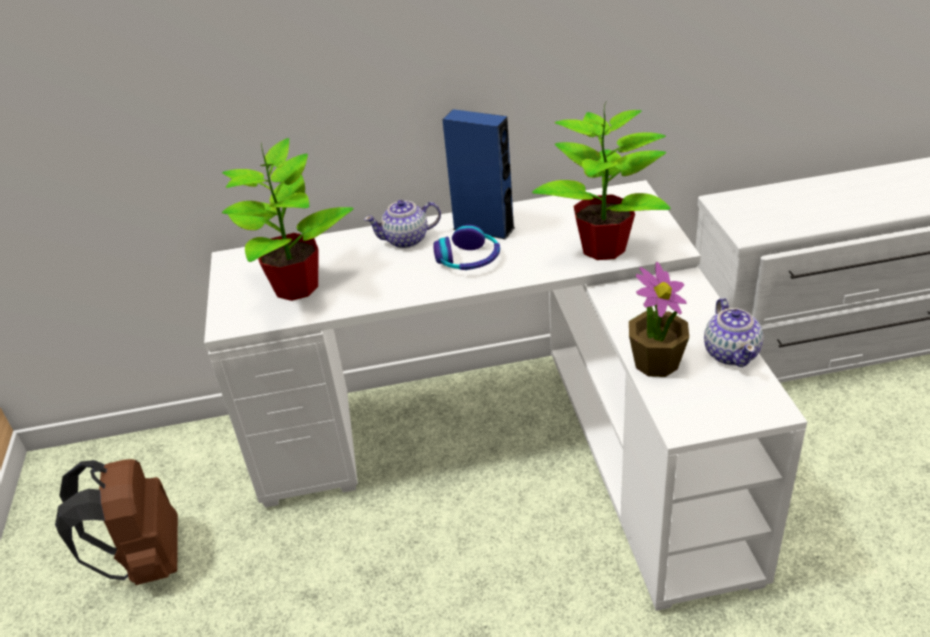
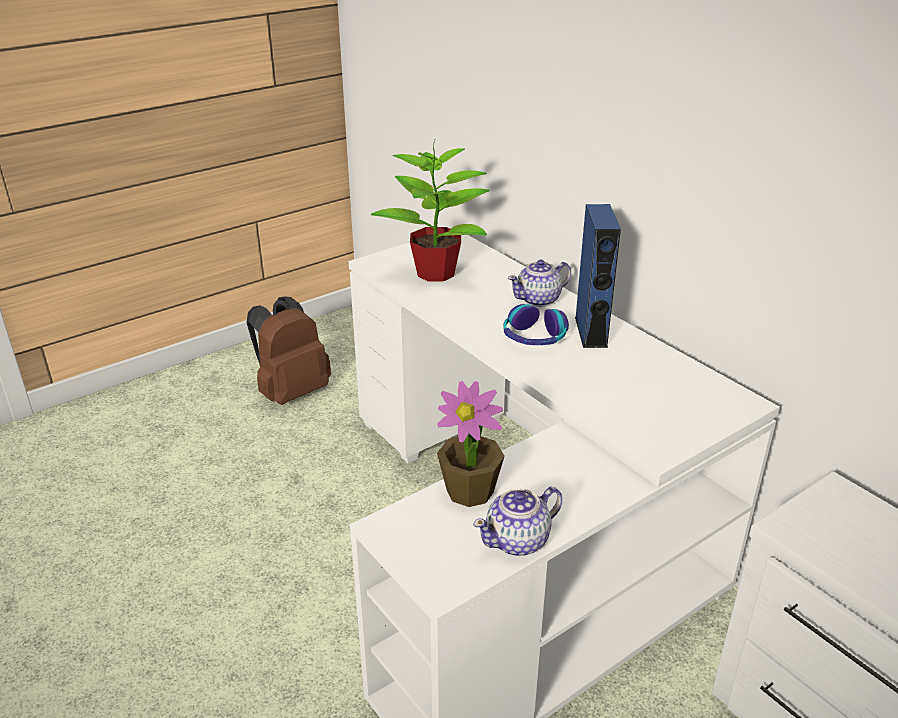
camera: 60 degrees right, 5 degrees down
(407, 240) = (539, 300): teapot -> teapot turned 75 degrees counterclockwise
(604, 247) = (618, 407): potted plant -> none

